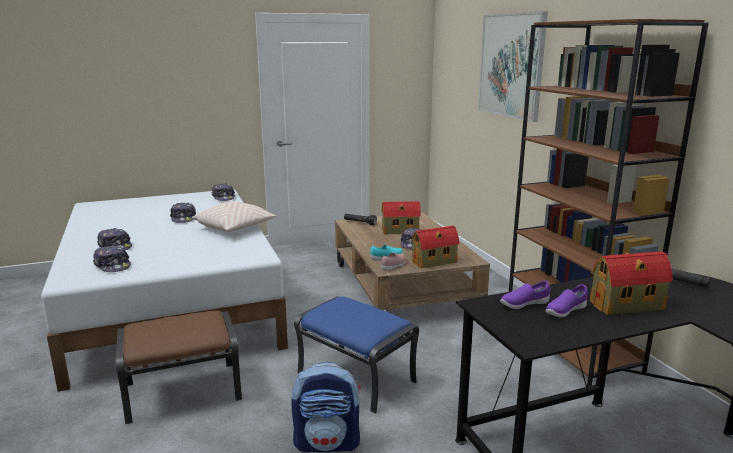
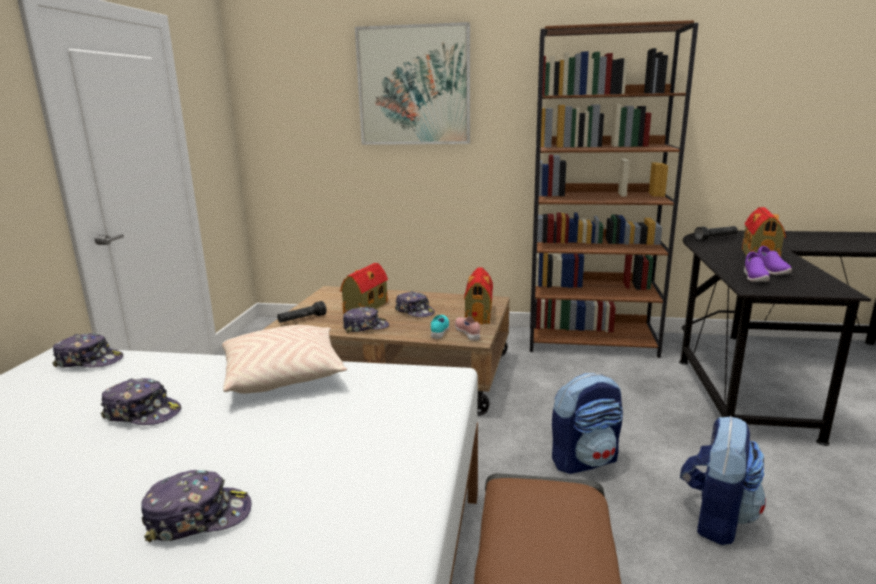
camera: 60 degrees left, 0 degrees up
(113, 265) = (329, 531): cap -> cap (365, 327)
(357, 377) = (585, 460): blue ottoman -> backpack

